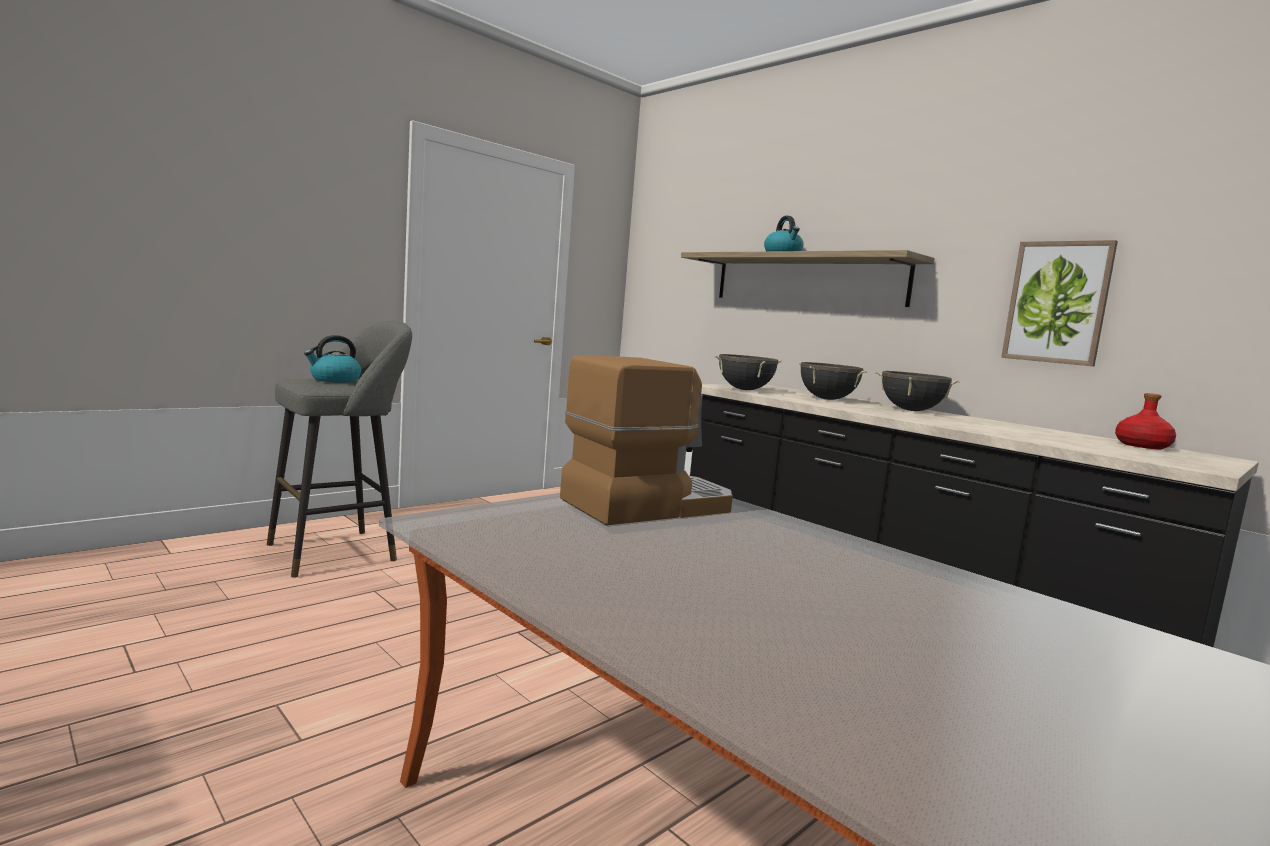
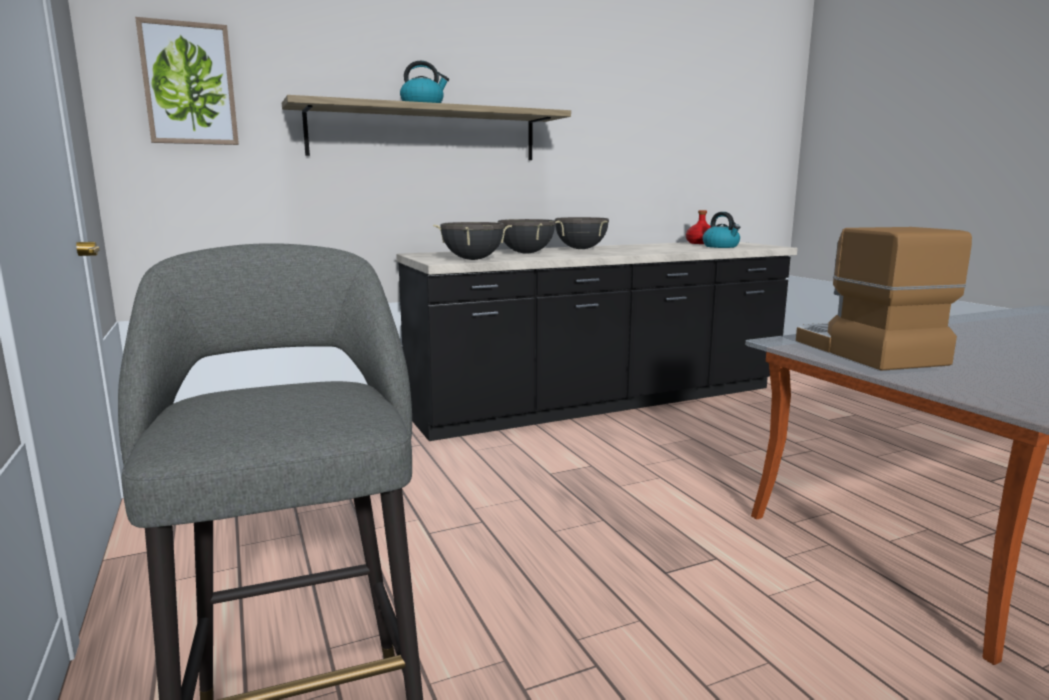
camera: 70 degrees left, 5 degrees up
(334, 380) = (281, 403): kettle -> kettle (721, 246)
(1057, 302) = (629, 153): picture -> picture (189, 84)

